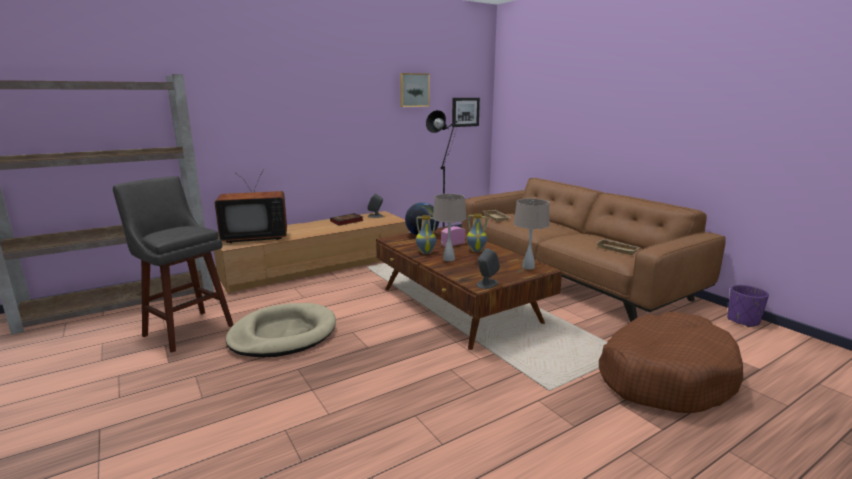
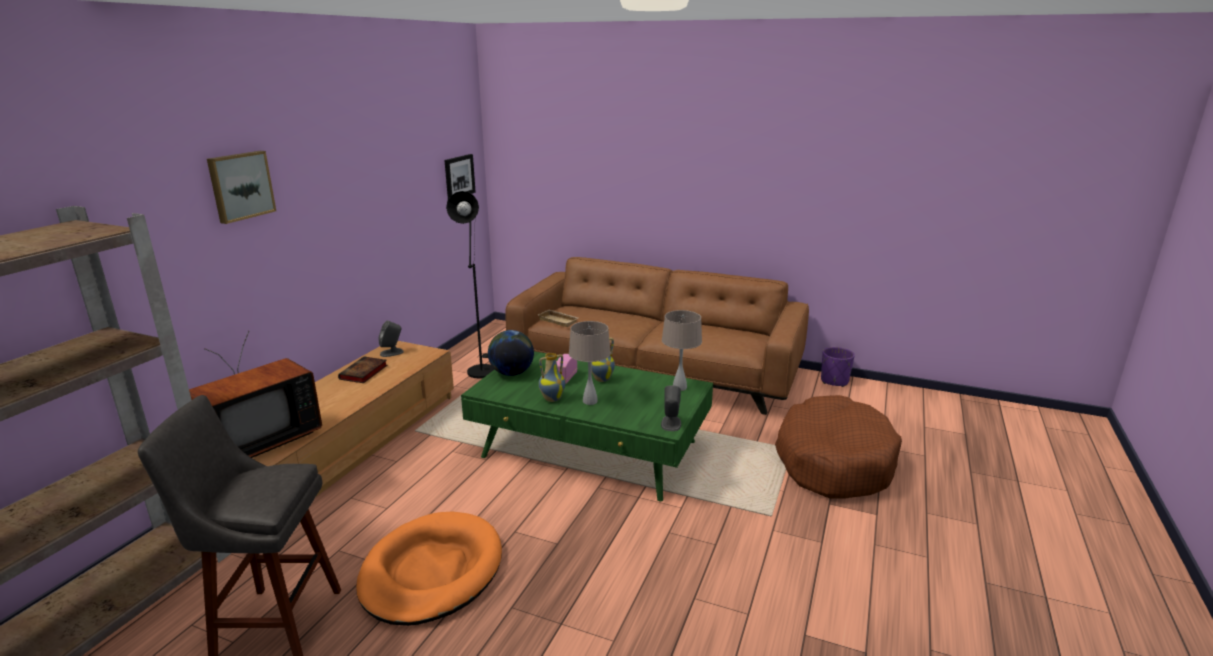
camera: 35 degrees left, 5 degrees up
(283, 334) = (431, 572): beige dog bed -> orange dog bed
(414, 90) = (402, 158): picture -> picture (240, 186)
(458, 305) = (589, 450): brown coffee table -> green coffee table
(618, 249) = (726, 338): beige tray -> none

